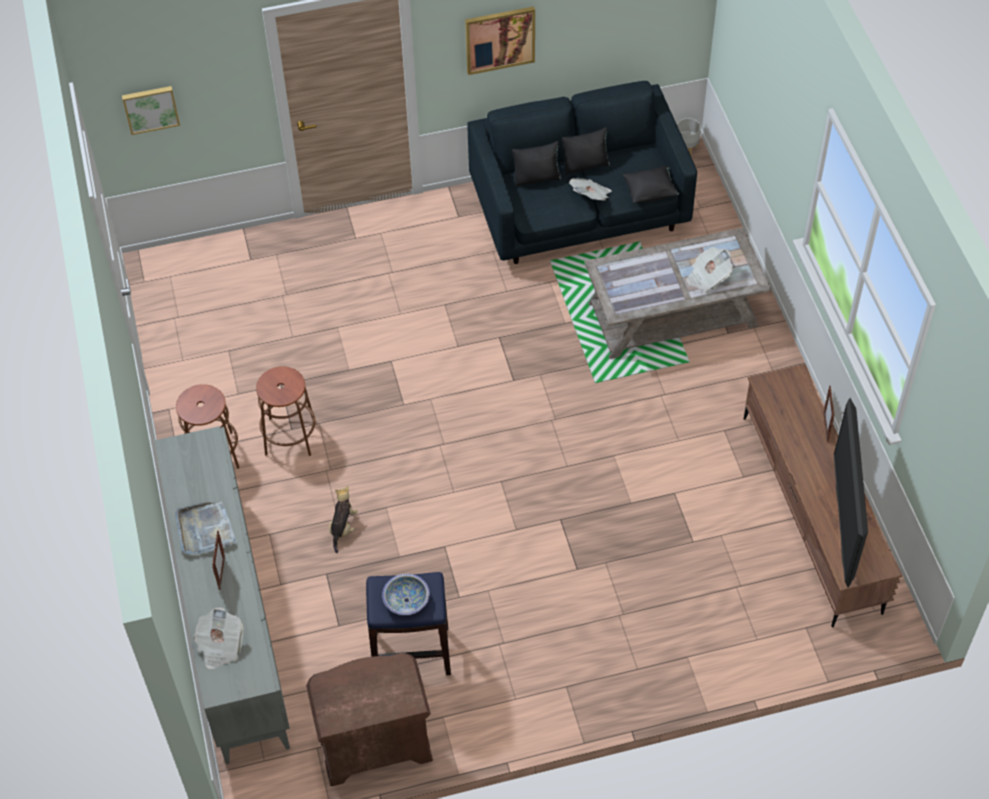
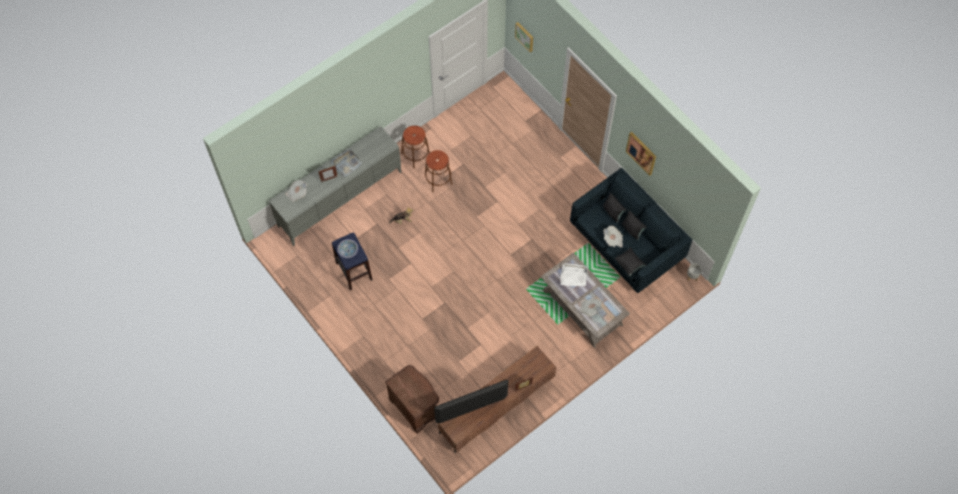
camera: 65 degrees right, 10 degrees up
(373, 741) = (308, 274): brown nightstand -> brown nightstand (415, 406)
(632, 276) = (573, 275): none -> white tray

